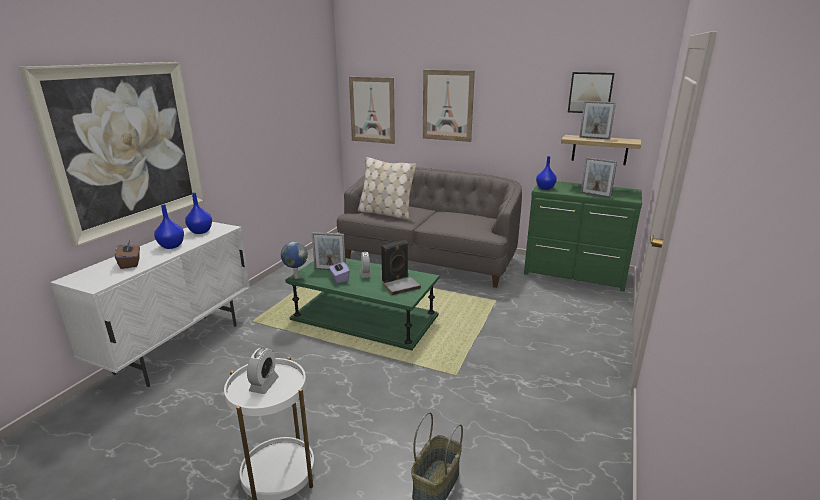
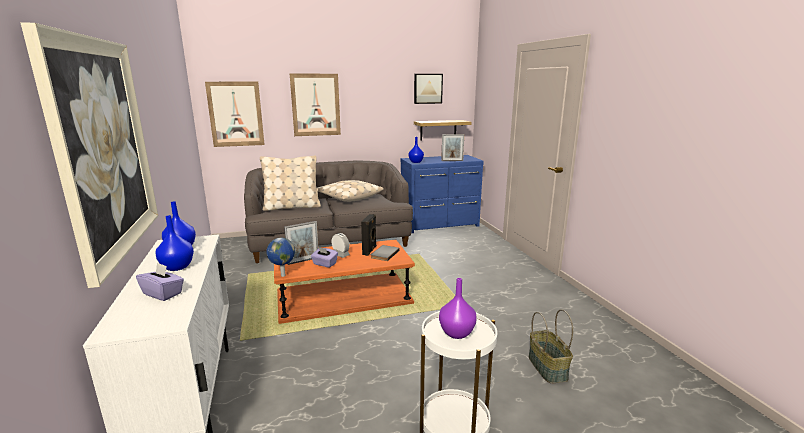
camera: 40 degrees left, 5 degrees down
(130, 263) = (163, 293): brown tissue box -> purple tissue box
(264, 384) = (456, 333): alarm clock -> purple vase
(365, 318) = (344, 297): green coffee table -> orange coffee table
(451, 215) = (348, 197): none -> beige pillow
(575, 274) = (440, 224): green dresser -> blue dresser
(594, 138) = (437, 121): picture frame -> none

